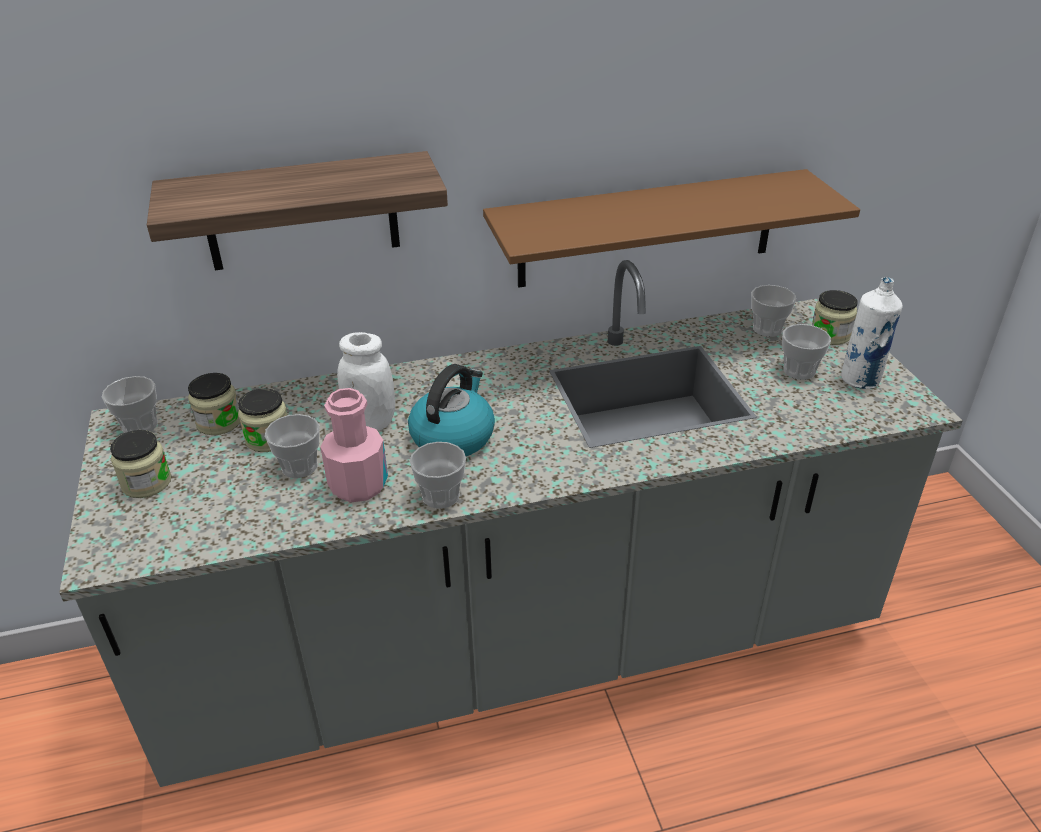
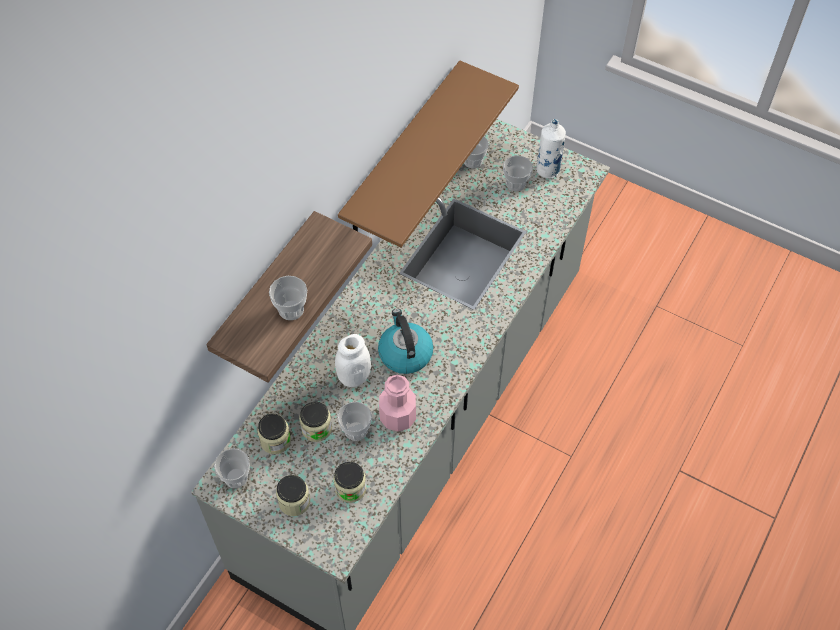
camera: 45 degrees left, 20 degrees up
(441, 496) = (442, 391): cup -> cup (291, 309)
(830, 335) = (506, 144): jar -> jar (350, 488)

